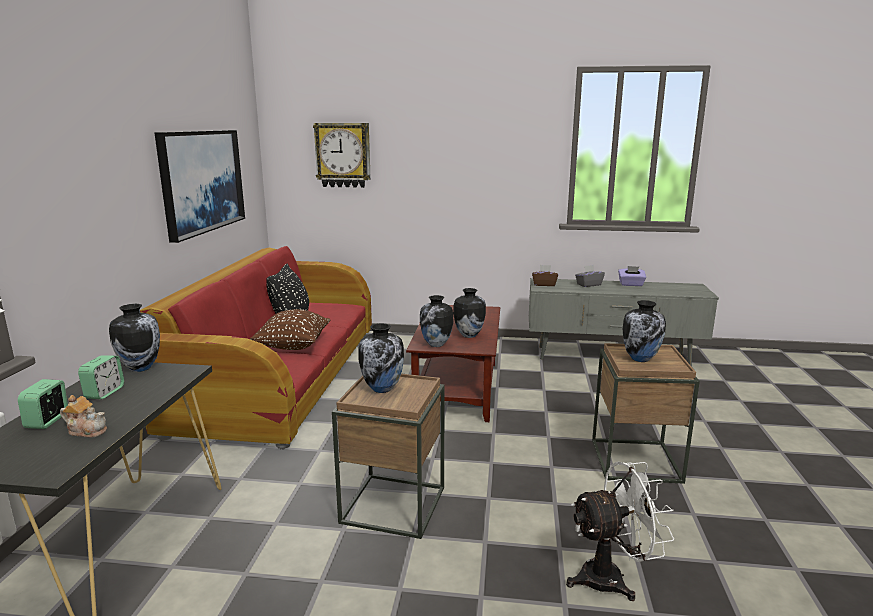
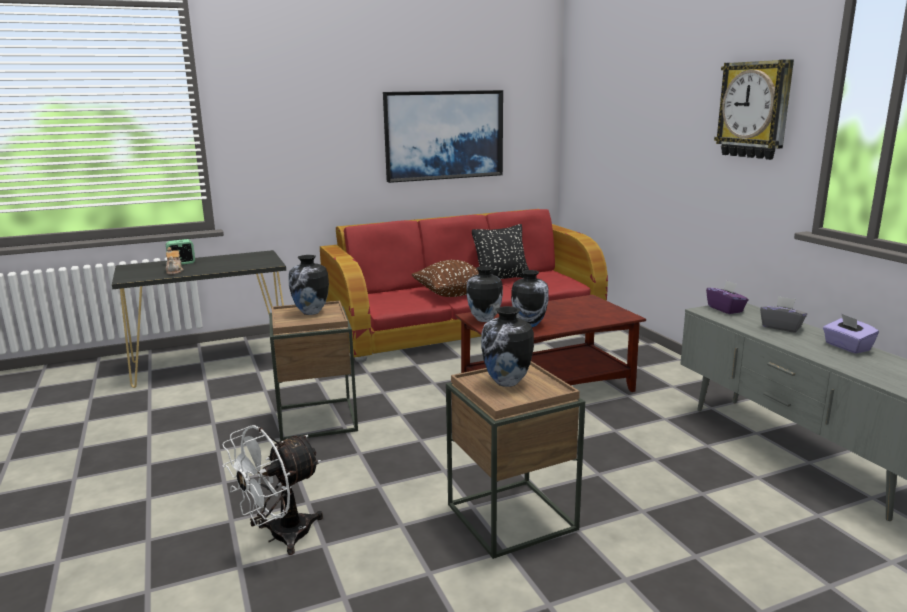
camera: 60 degrees right, 0 degrees up
(104, 393) = (224, 261): alarm clock -> none
(140, 368) = (266, 256): vase -> none
(343, 155) = (609, 118): wall clock -> wall clock (754, 110)
(544, 284) = (725, 309): brown tissue box -> purple tissue box
(612, 577) = (280, 537): white fan -> white fan turned 90 degrees clockwise

